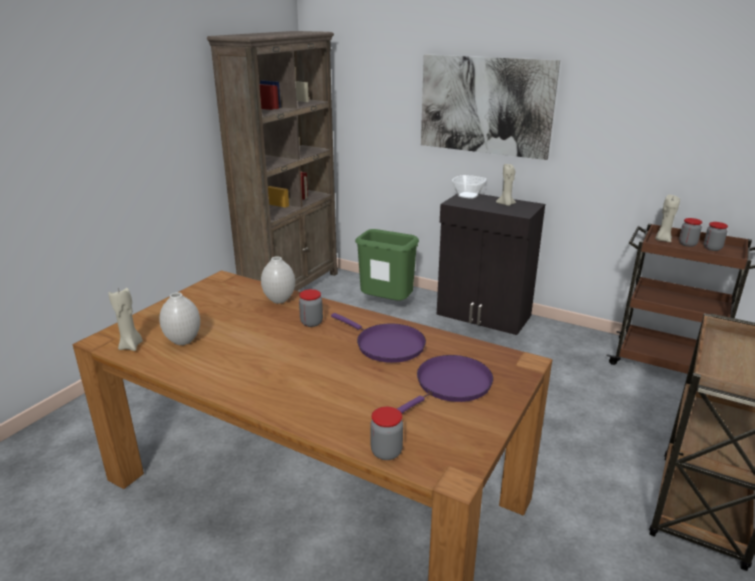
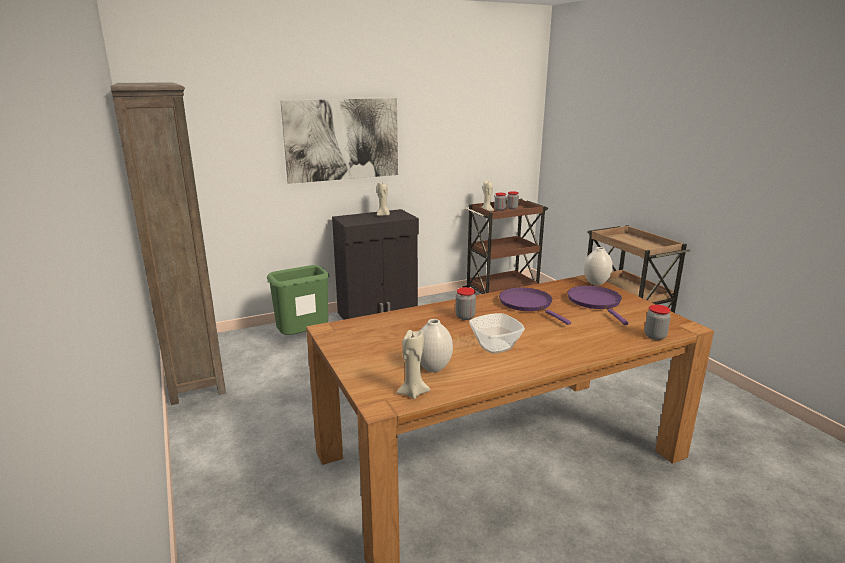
camera: 55 degrees left, 5 degrees down
(280, 300) = (409, 318): white vase -> white vase (596, 283)
(386, 345) = (528, 304): purple frying pan -> purple frying pan turned 105 degrees counterclockwise
(468, 195) = (346, 217): bowl -> bowl (495, 346)

